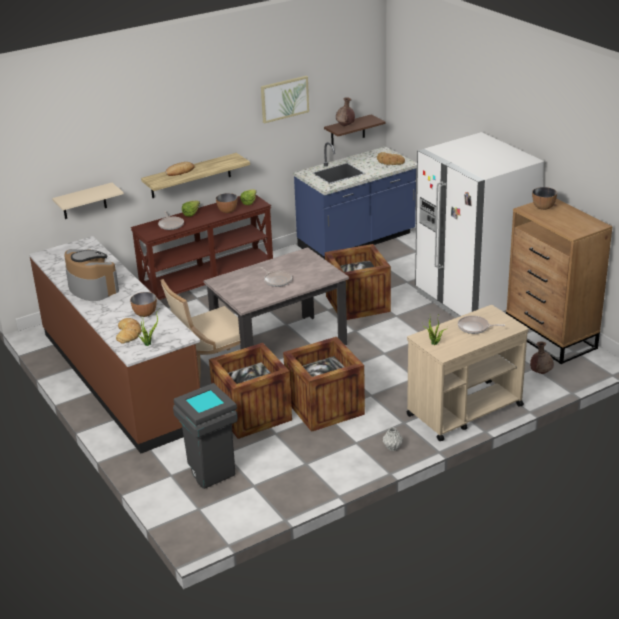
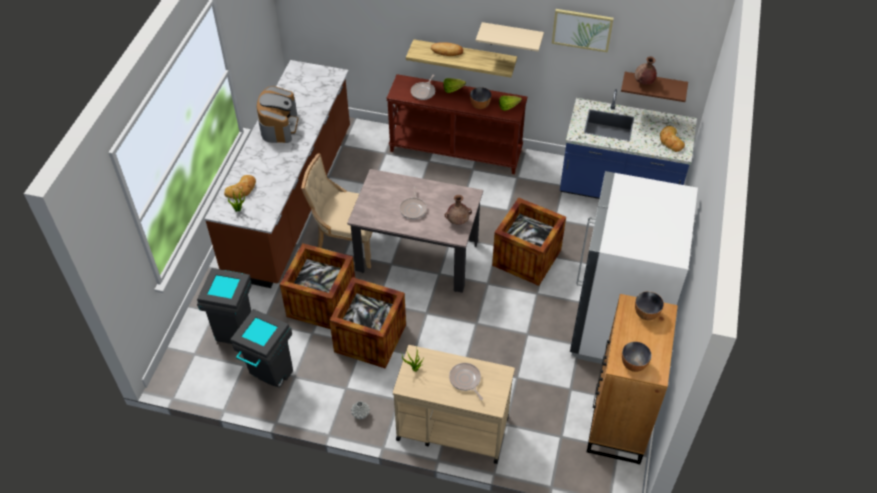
camera: 45 degrees right, 20 degrees up
(84, 201) = (356, 36): beige shelf -> beige shelf (512, 37)
(145, 314) = (274, 178): bowl -> bowl (633, 364)
(288, 477) = (270, 378): none -> grey trash can
(541, 372) = (559, 445): brown vase -> brown vase (458, 221)

